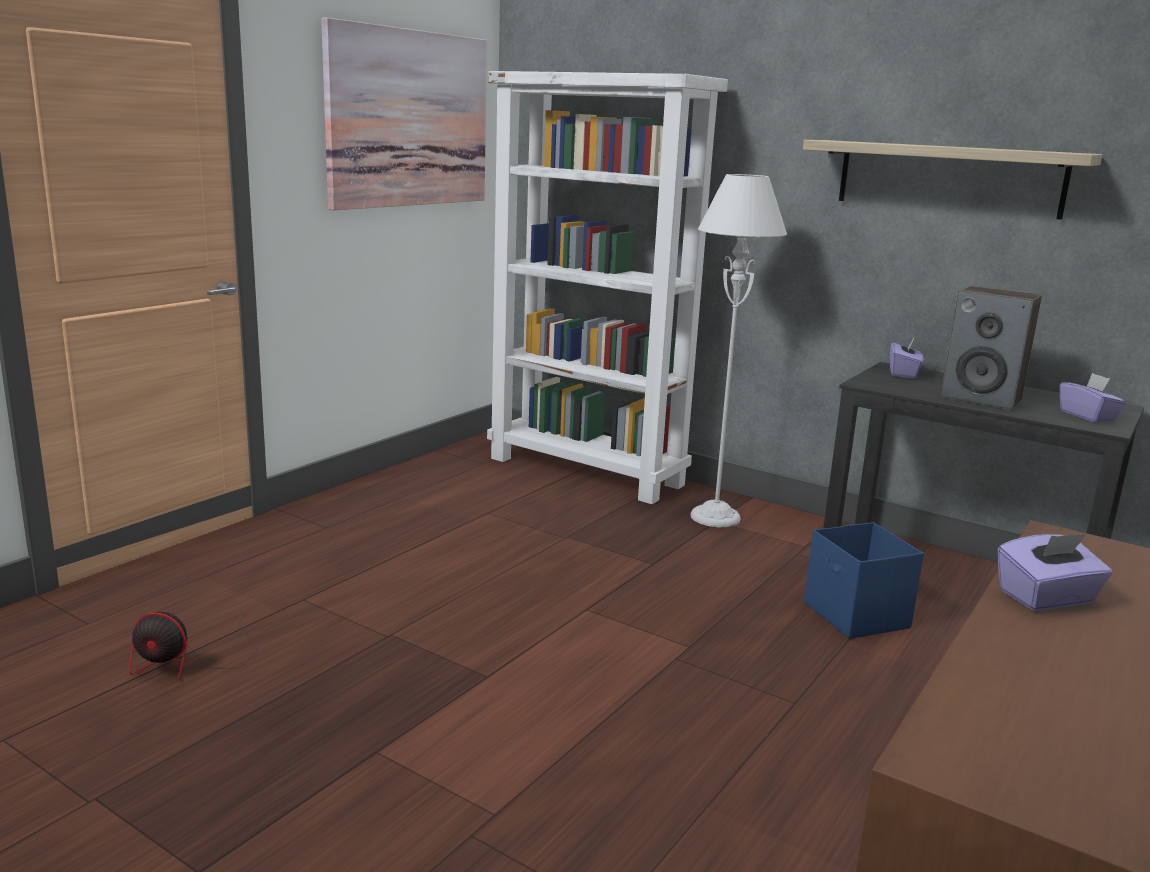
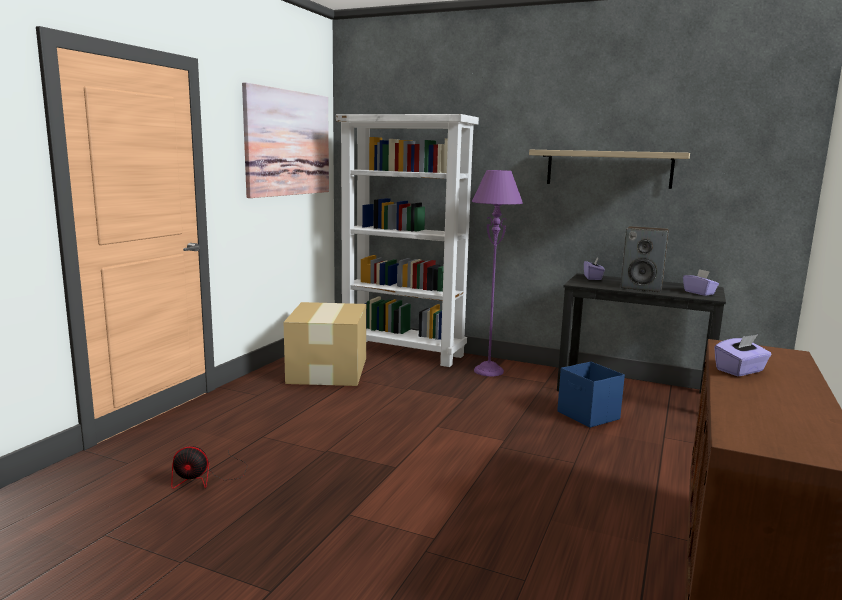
camera: 10 degrees left, 5 degrees down
(455, 493) = (329, 370): none -> cardboard box
(715, 517) = (488, 371): grey floor lamp -> purple floor lamp

